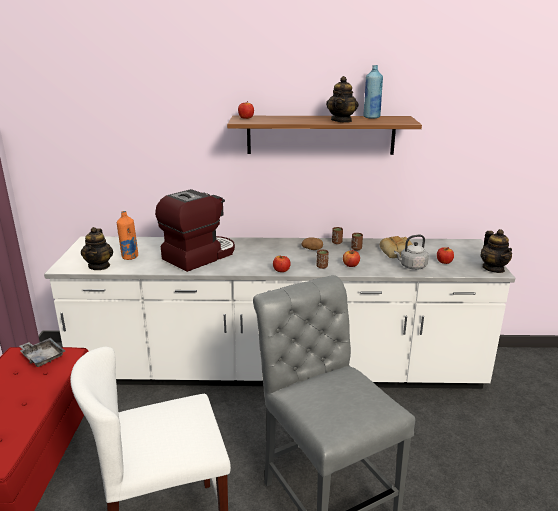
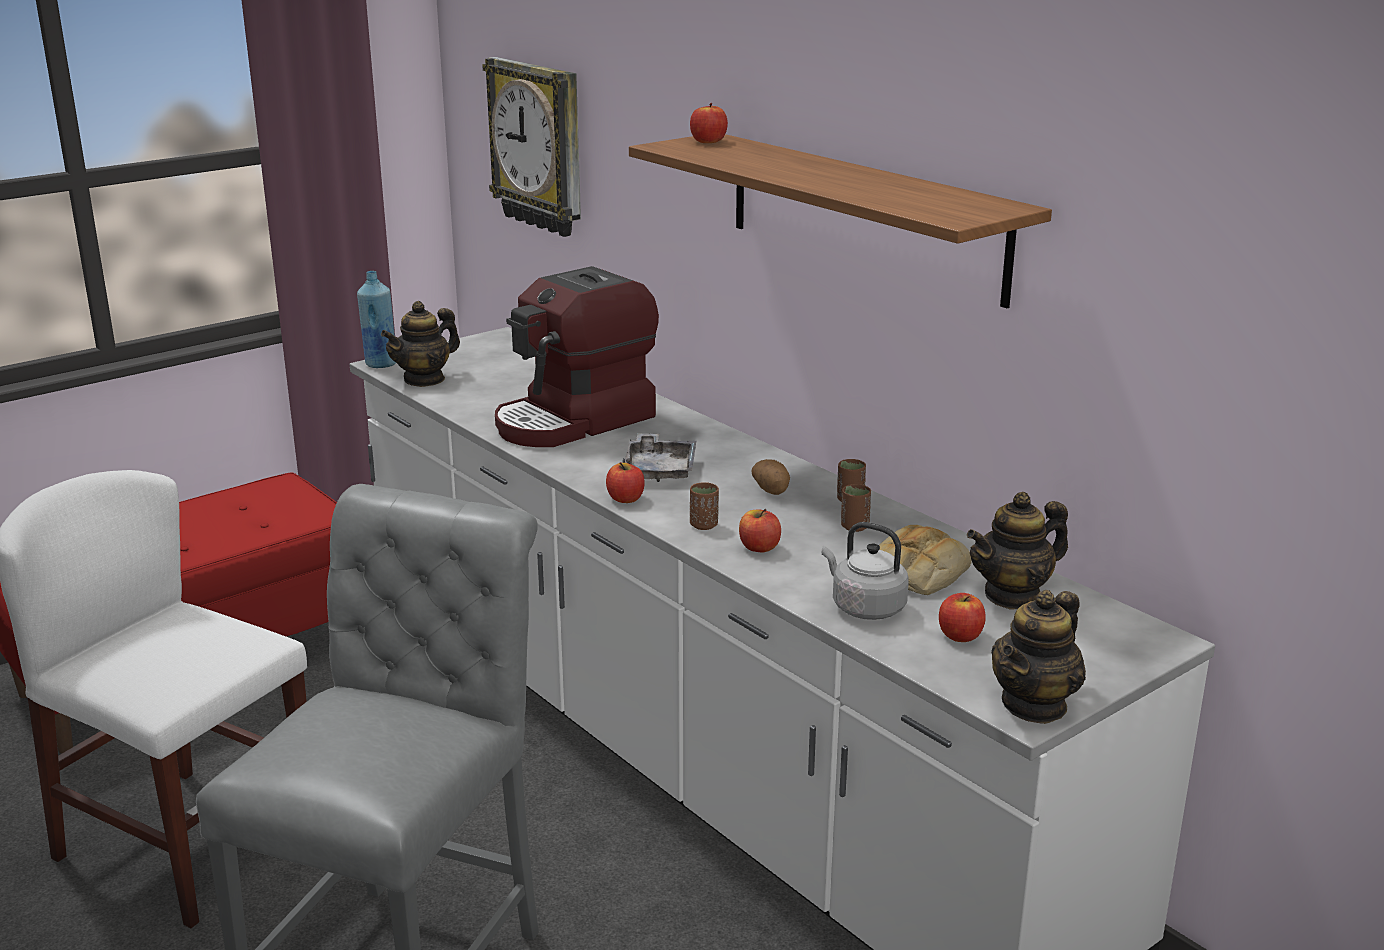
camera: 50 degrees right, 0 degrees up
(42, 357) = (295, 502): grey tray -> grey tray (659, 469)
(97, 142) = (539, 146): none -> wall clock
(129, 257) = (487, 382): orange bottle -> none
(199, 256) = (575, 421): coffee machine -> coffee machine turned 135 degrees clockwise
(341, 120) = (838, 184): teapot -> teapot (1013, 596)
(371, 117) = (938, 191): blue bottle -> blue bottle (380, 364)

